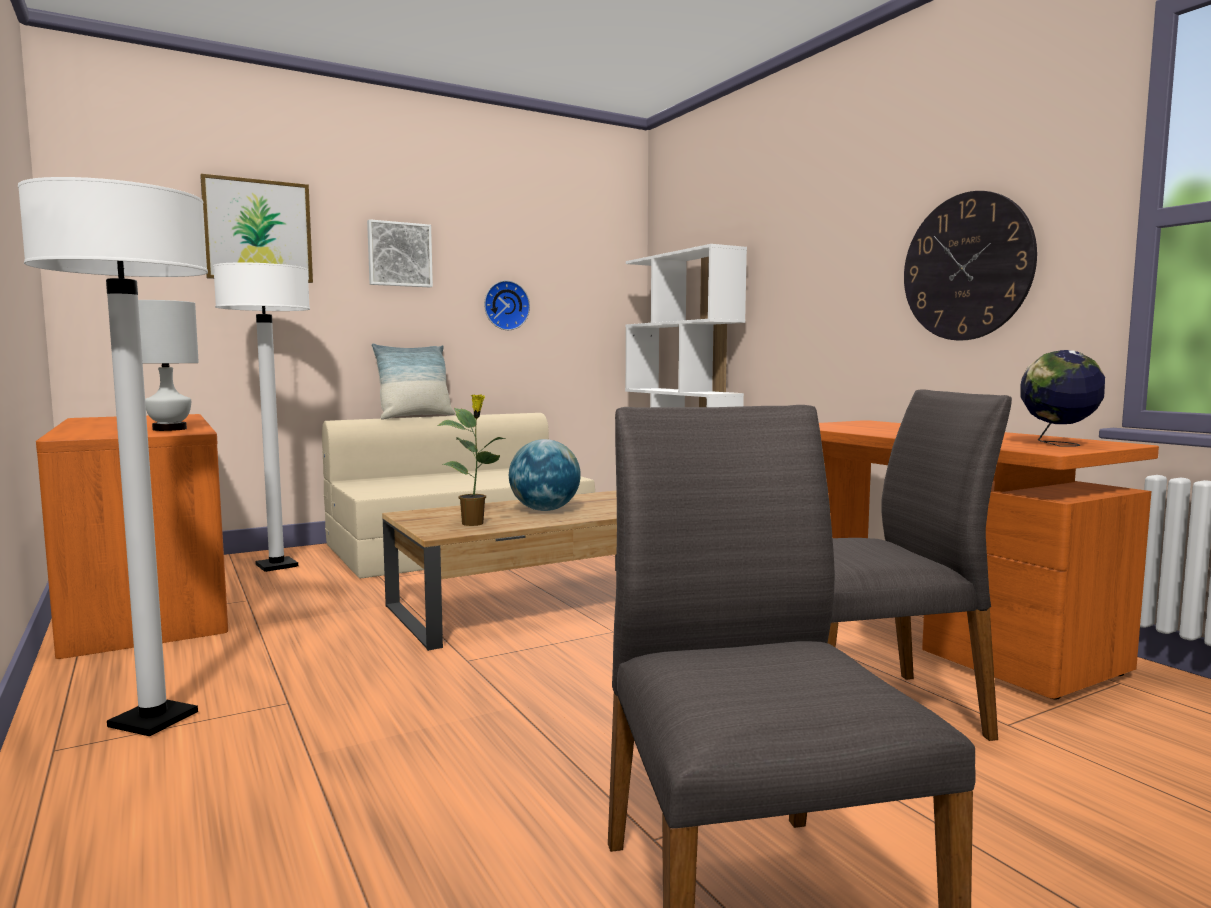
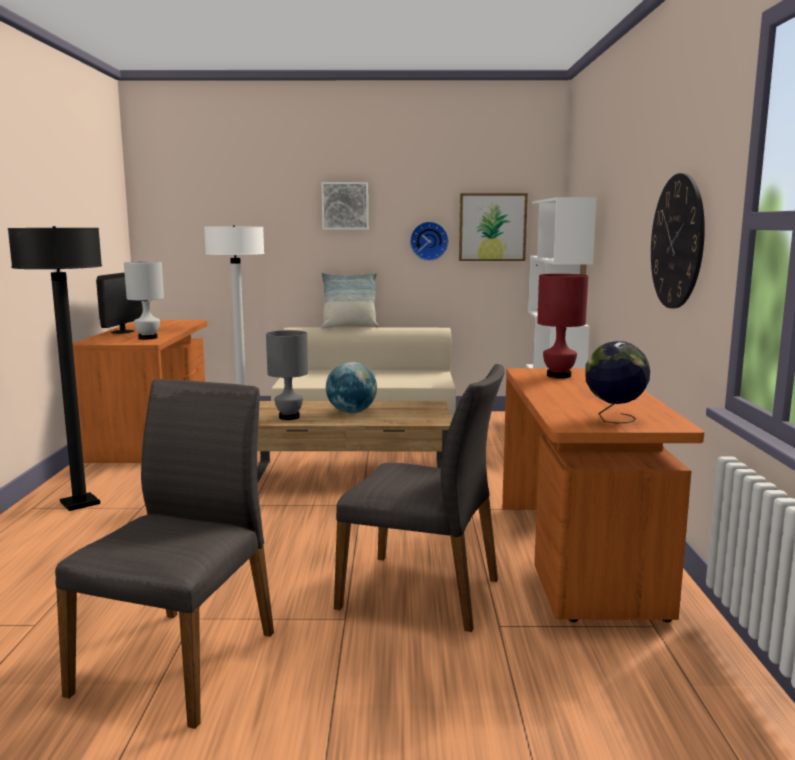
camera: 30 degrees right, 5 degrees up
(93, 427) = (122, 332): none -> monitor
(153, 720) = (80, 503): white floor lamp -> black floor lamp
(258, 231) = (249, 196): picture -> picture (492, 227)
(474, 523) = (289, 417): potted plant -> grey table lamp
(851, 426) = (558, 375): none -> red table lamp

